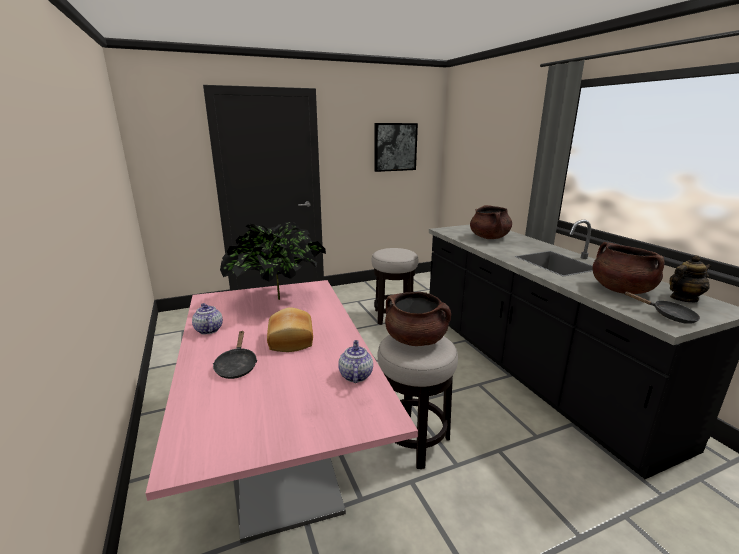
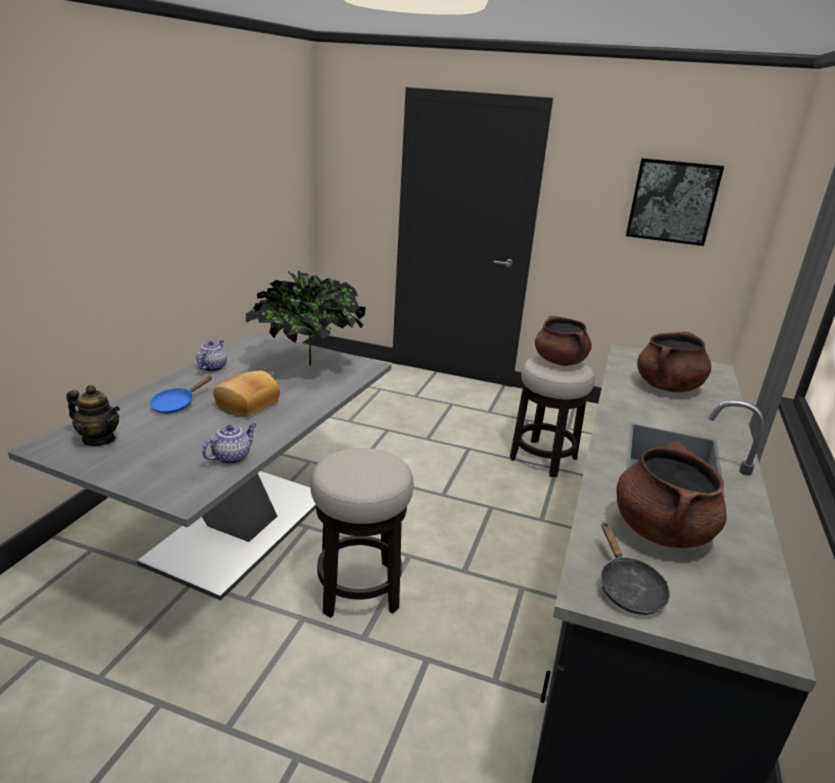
camera: 40 degrees right, 5 degrees up
(236, 366) = (176, 405): black frying pan -> blue frying pan
(284, 457) = (240, 528): pink dining table -> grey dining table
(415, 340) = (366, 464): brown cooking pot -> brown cooking pot (560, 361)
(683, 299) = (733, 591): teapot -> teapot (99, 439)

